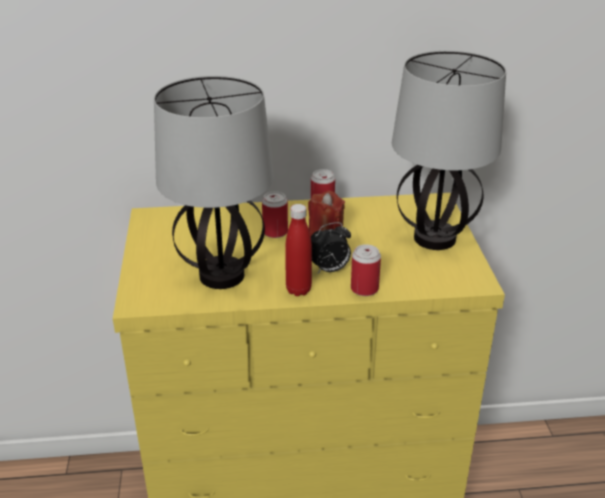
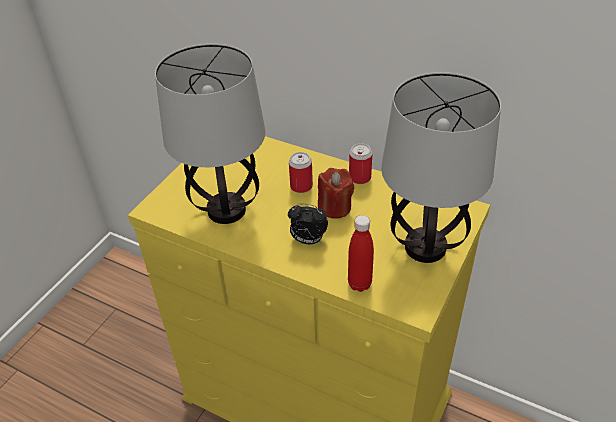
camera: 35 degrees right, 10 degrees up
(298, 290) = (267, 248): red bottle -> red bottle (359, 284)
(364, 289) = (317, 271): can -> none

